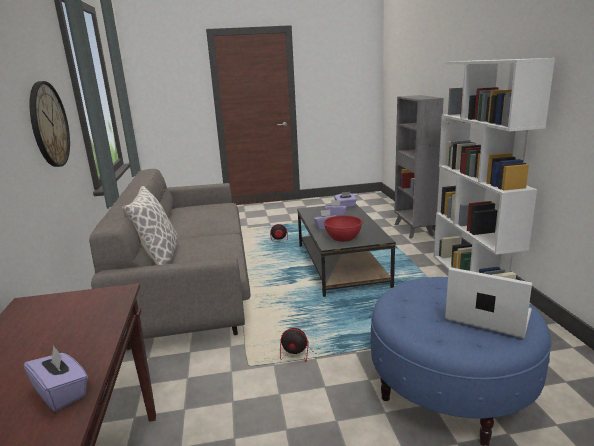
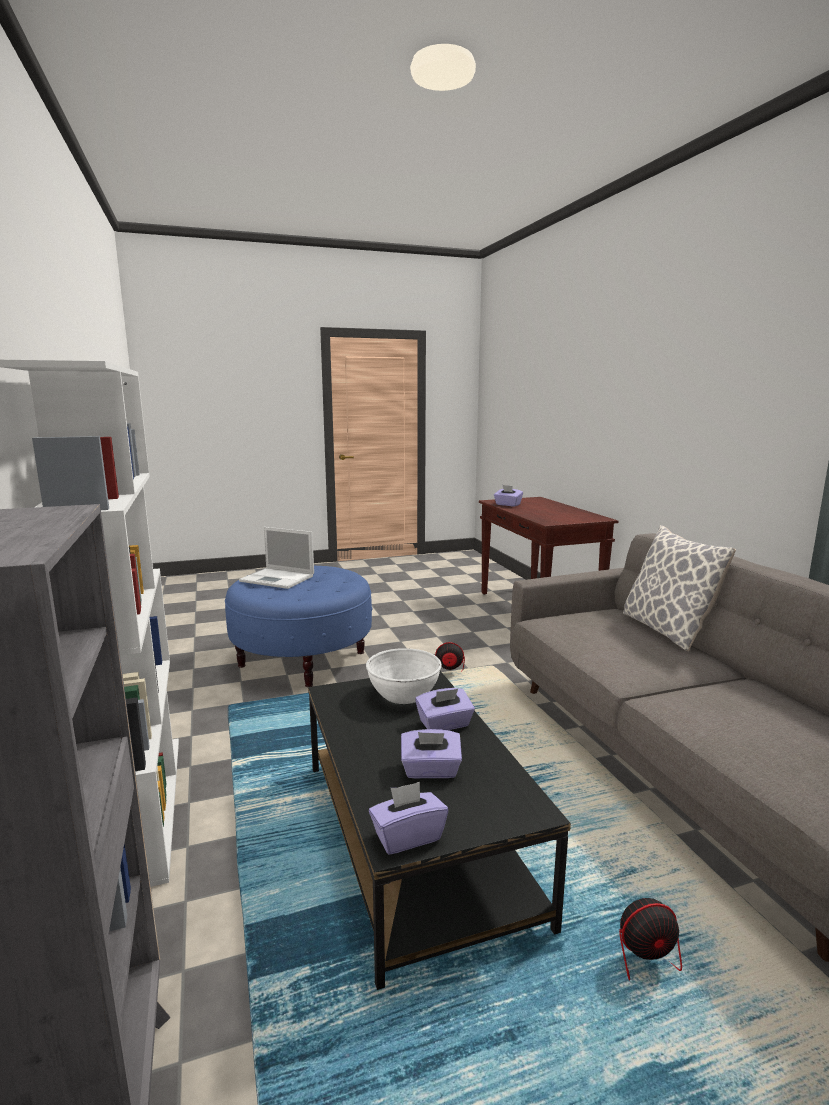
camera: 170 degrees right, 5 degrees down
(49, 125) = (753, 423): wall clock -> none
(343, 238) = (403, 694): red bowl -> white bowl

